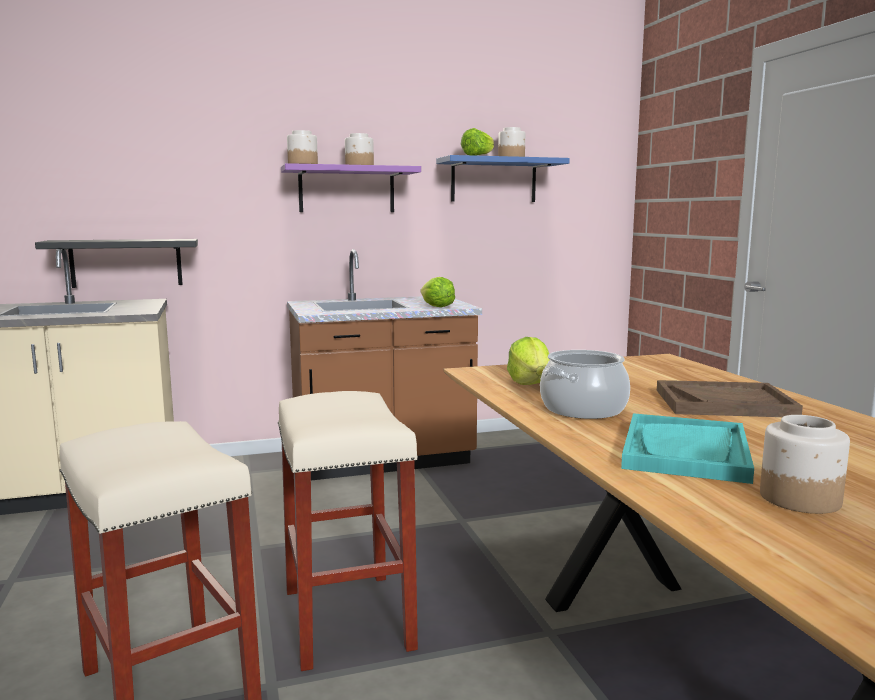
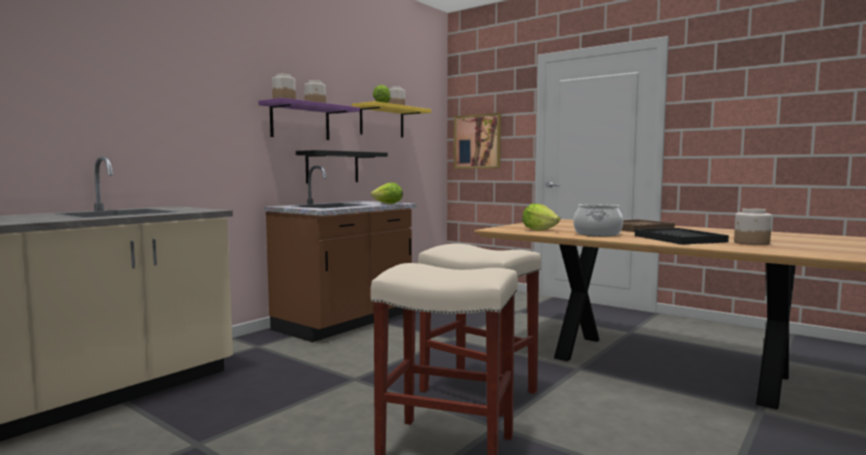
camera: 35 degrees left, 5 degrees down
(126, 263) = (140, 174): black shelf -> black shelf (332, 167)
(493, 180) = (382, 121): blue shelf -> yellow shelf
(667, 205) = (477, 141): none -> picture
(685, 451) = (679, 239): turquoise tray -> black tray

